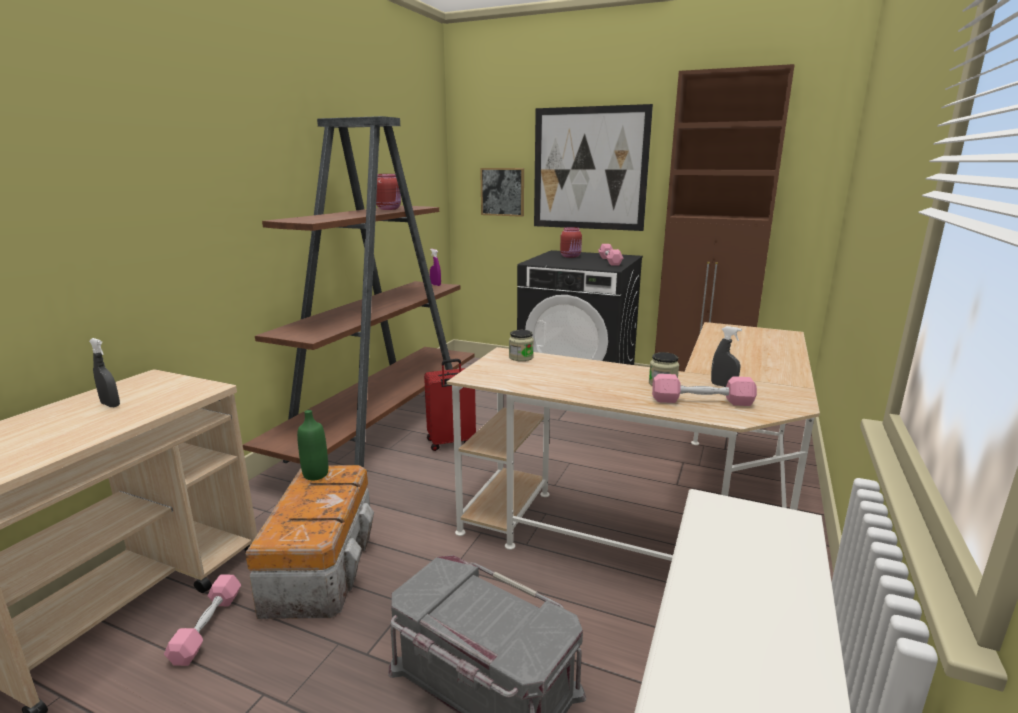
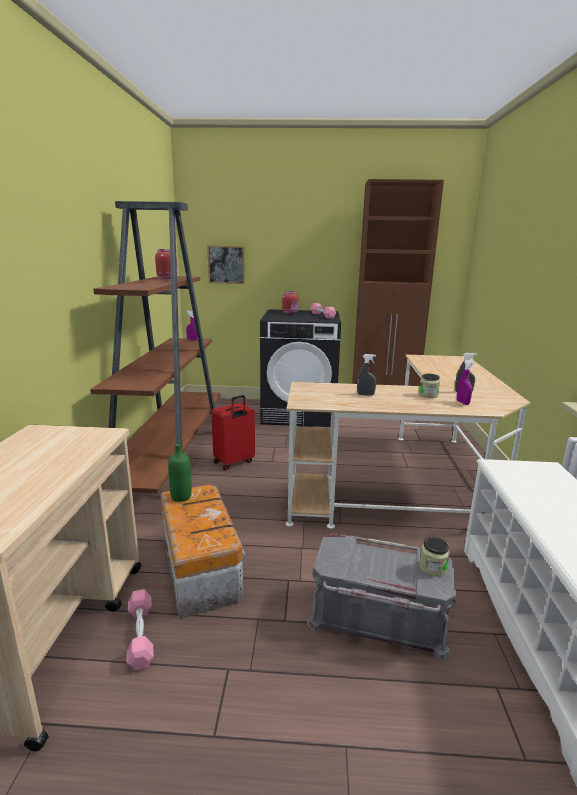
camera: 20 degrees left, 0 degrees up
(110, 405) = (32, 457): grey spray bottle -> grey spray bottle (365, 395)
(521, 357) = (318, 387): jar -> jar (432, 568)
(589, 169) = (296, 247): picture -> none
(702, 401) = (462, 403): pink dumbbell -> purple spray bottle

